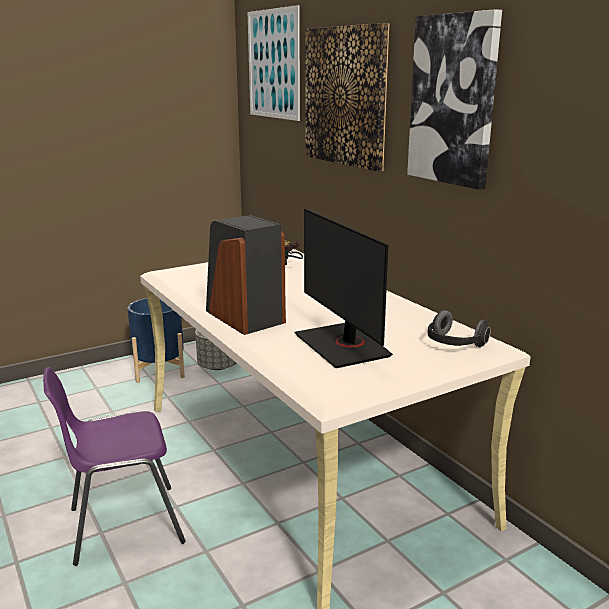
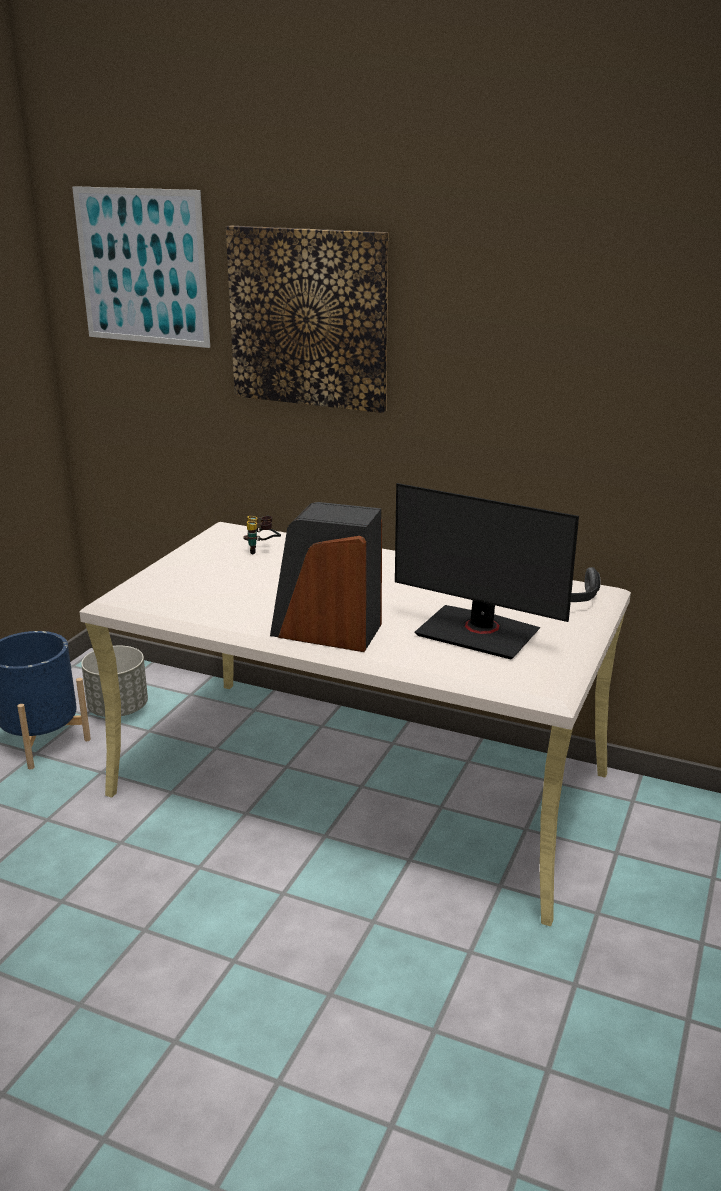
camera: 35 degrees left, 5 degrees up
(122, 525) = (248, 940): purple chair -> none
(453, 100) = (502, 329): picture -> none

